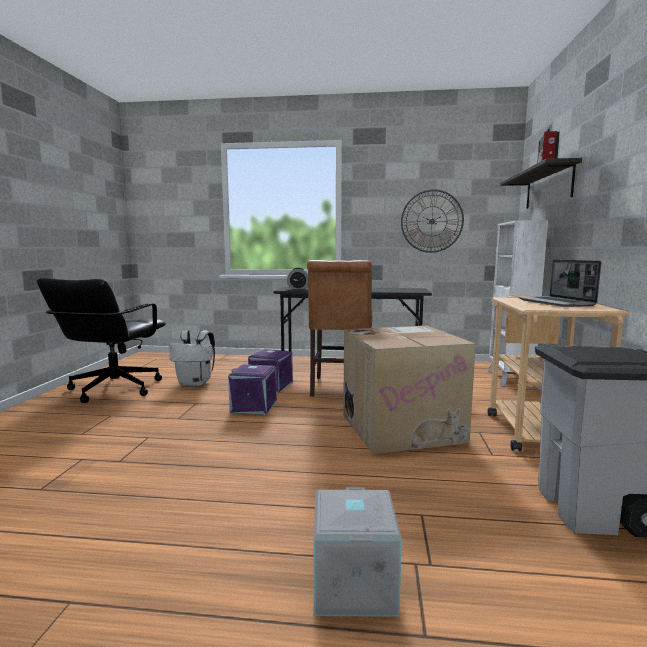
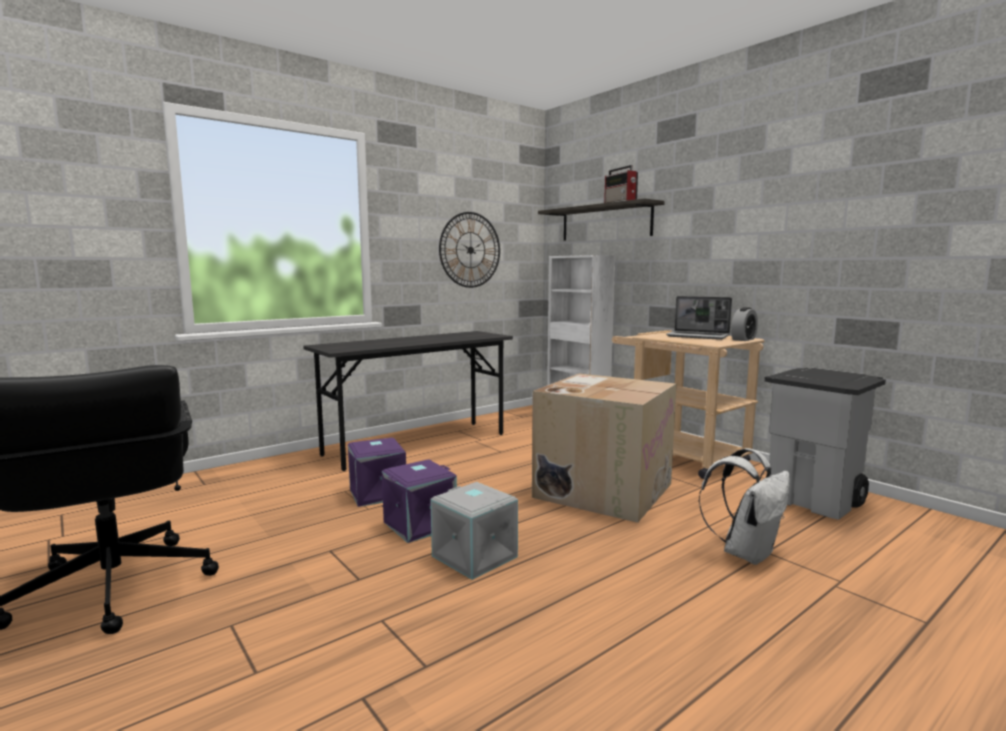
camera: 45 degrees left, 0 degrees up
(195, 383) = (255, 526): white backpack -> white backpack (746, 552)
(298, 288) = (342, 346): alarm clock -> alarm clock (743, 339)
(340, 389) = (465, 472): brown chair -> none
(352, 583) = (845, 622): grey storage box -> grey storage box (473, 557)

